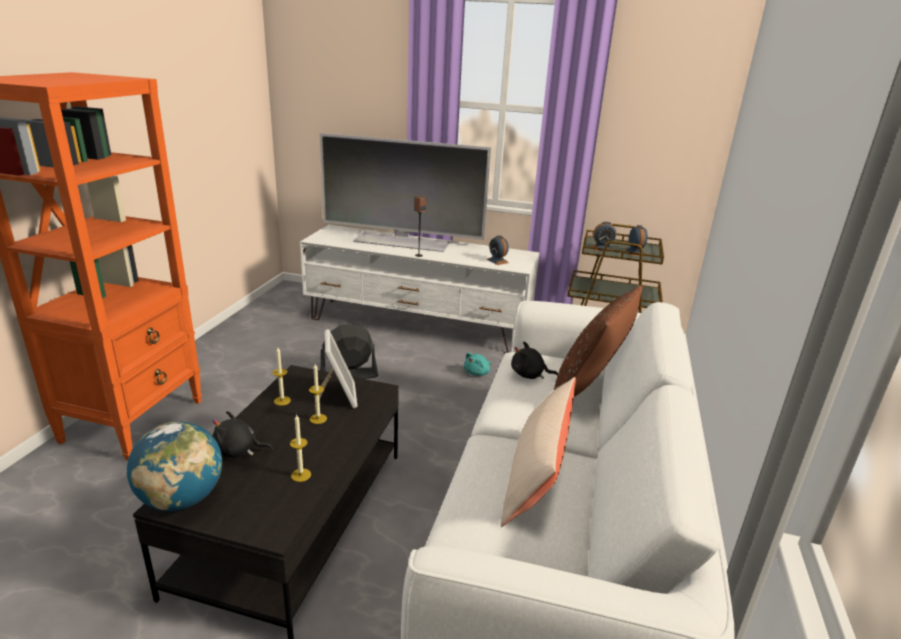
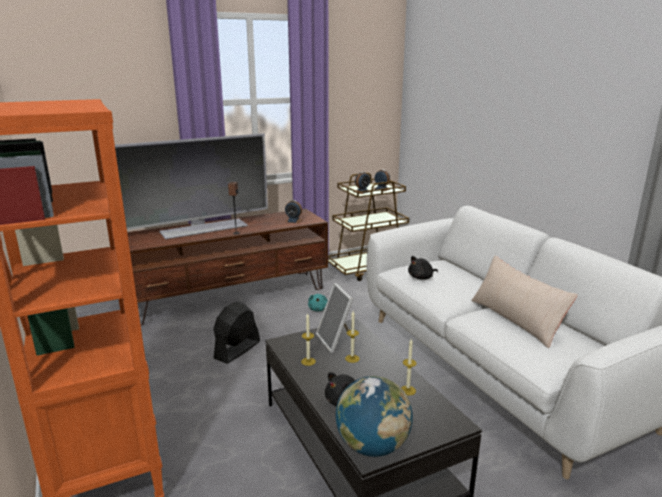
camera: 40 degrees left, 5 degrees down
(338, 396) = (336, 341): picture frame -> picture frame turned 150 degrees counterclockwise
(418, 325) = (229, 296): white tv stand -> brown tv stand
(588, 391) = (460, 273): brown pillow -> none

